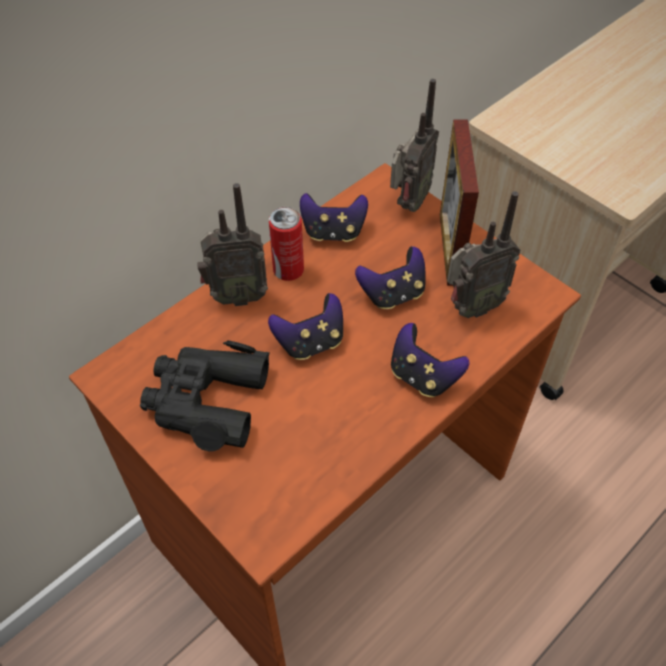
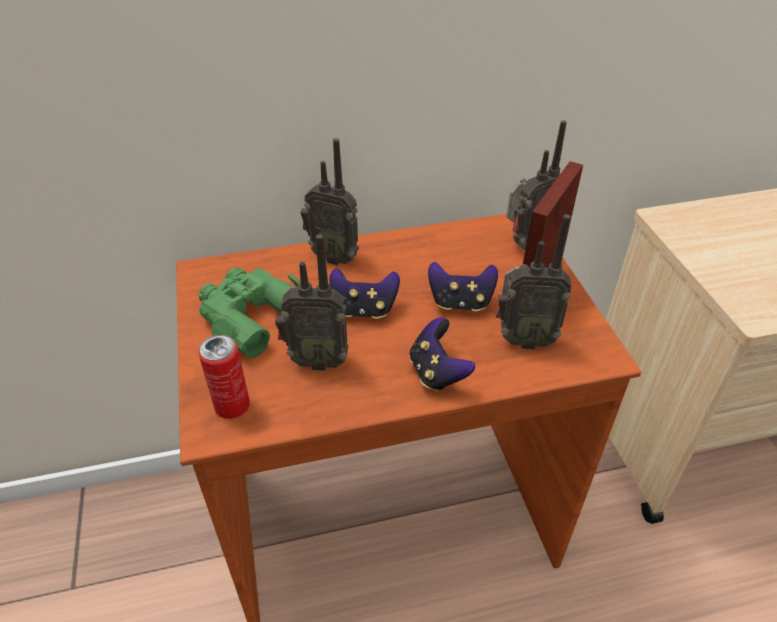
camera: 30 degrees right, 10 degrees down
(206, 401) = (252, 316): black binoculars -> green binoculars
(288, 270) = (388, 254): can -> can (232, 406)
(306, 417) = (316, 360): none -> radio
(333, 232) = (446, 242): game controller -> none

